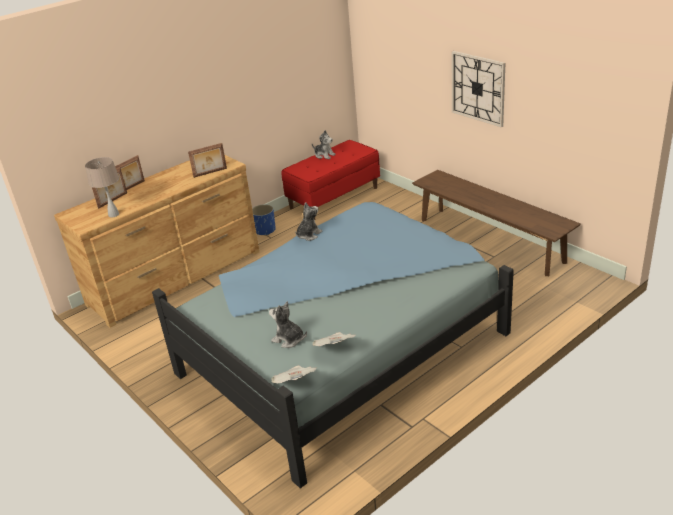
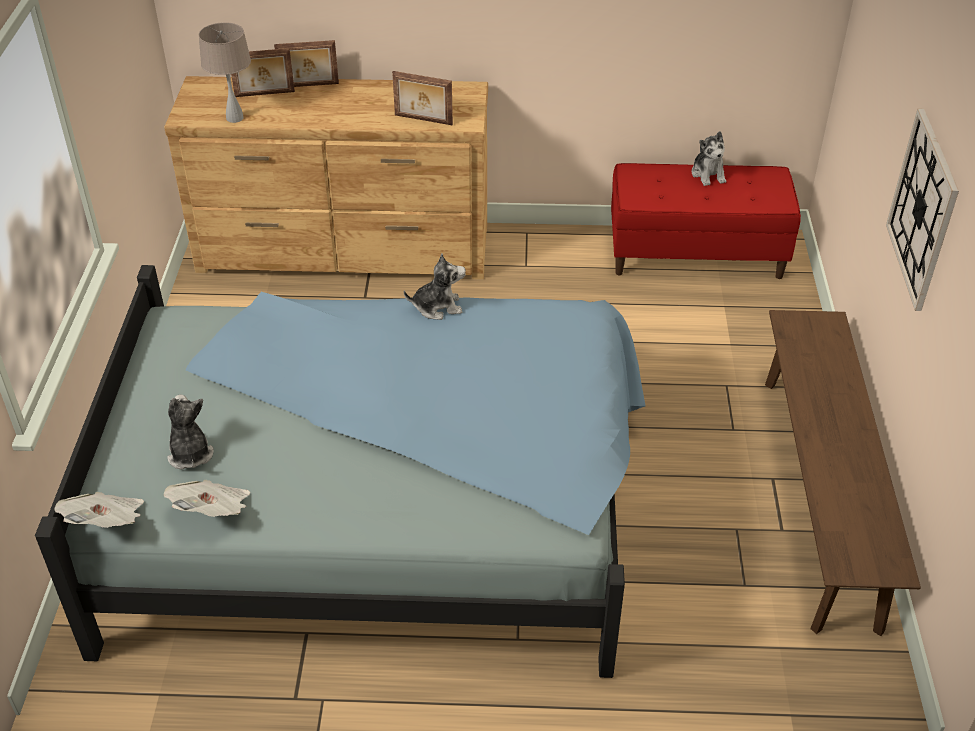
camera: 40 degrees right, 10 degrees up
(265, 230) = (534, 248): blue planter -> none

